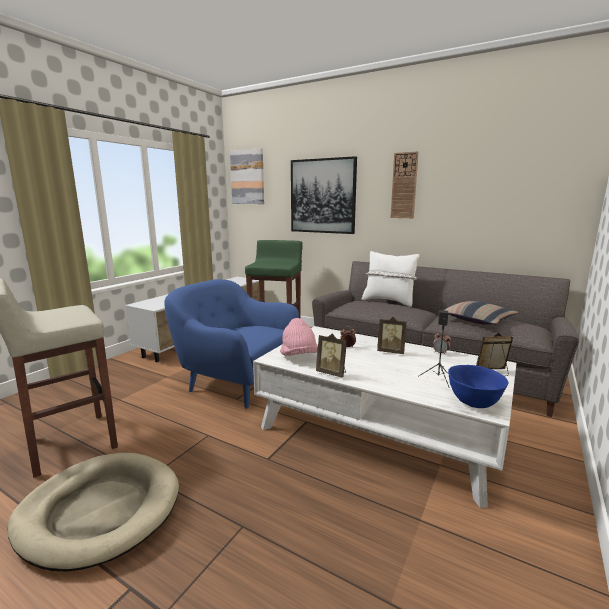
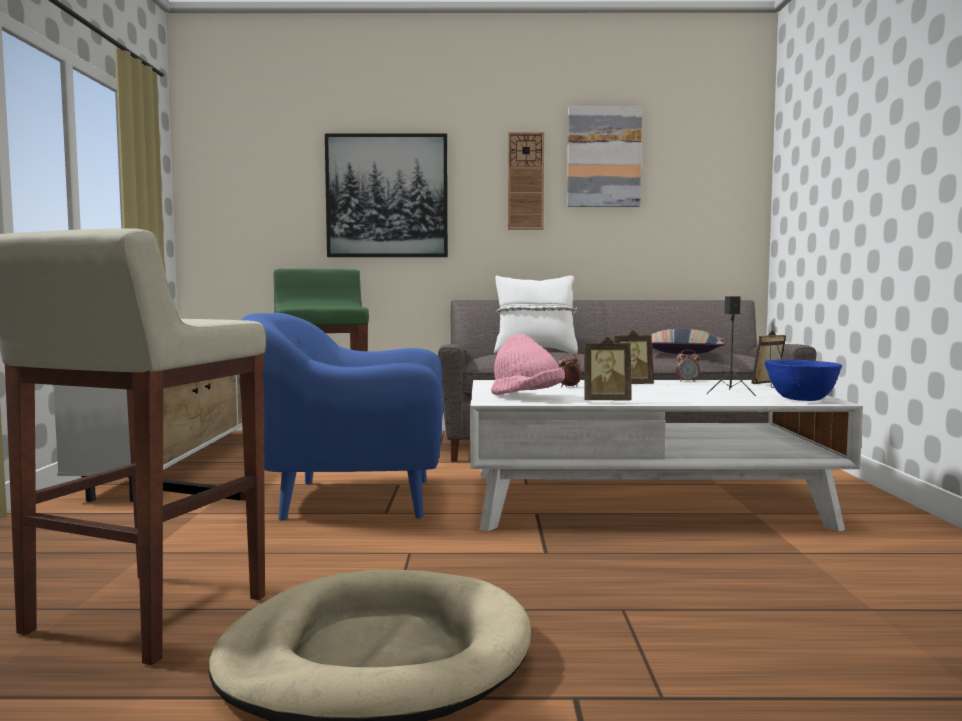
camera: 30 degrees left, 10 degrees down
(247, 177) = (227, 160): picture -> picture (603, 157)

